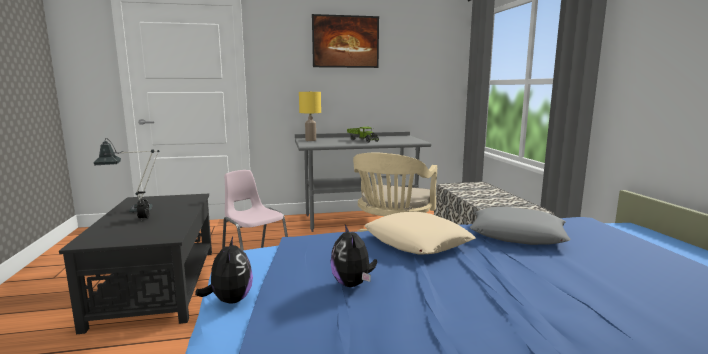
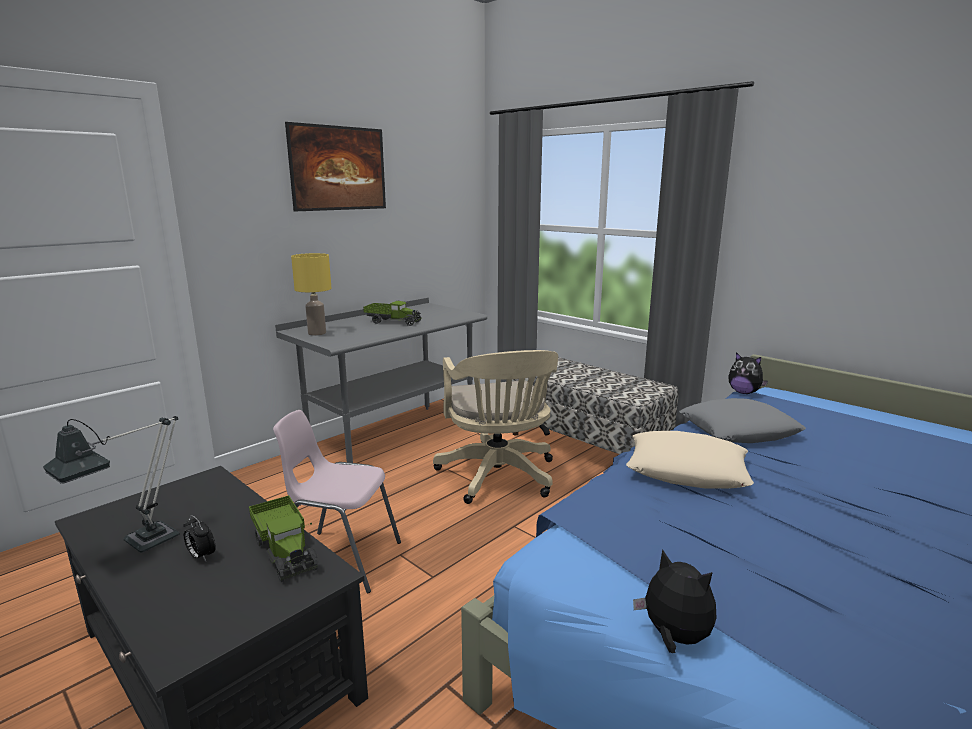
camera: 35 degrees left, 5 degrees up
(172, 225) = (285, 550): none -> toy truck
(353, 284) = (746, 553): plush toy -> plush toy (744, 392)

